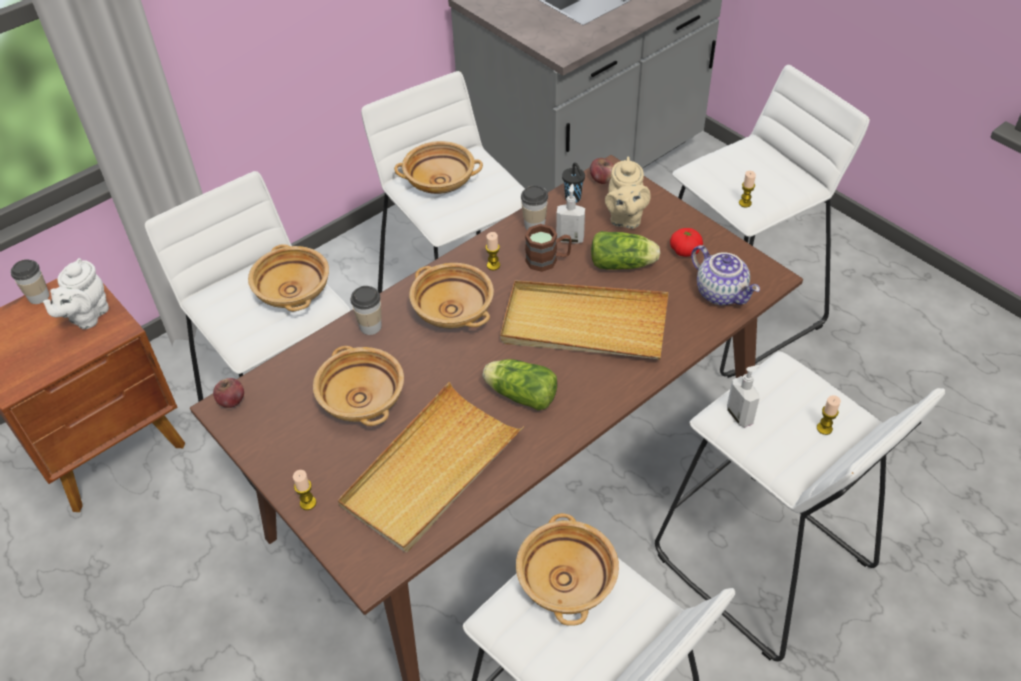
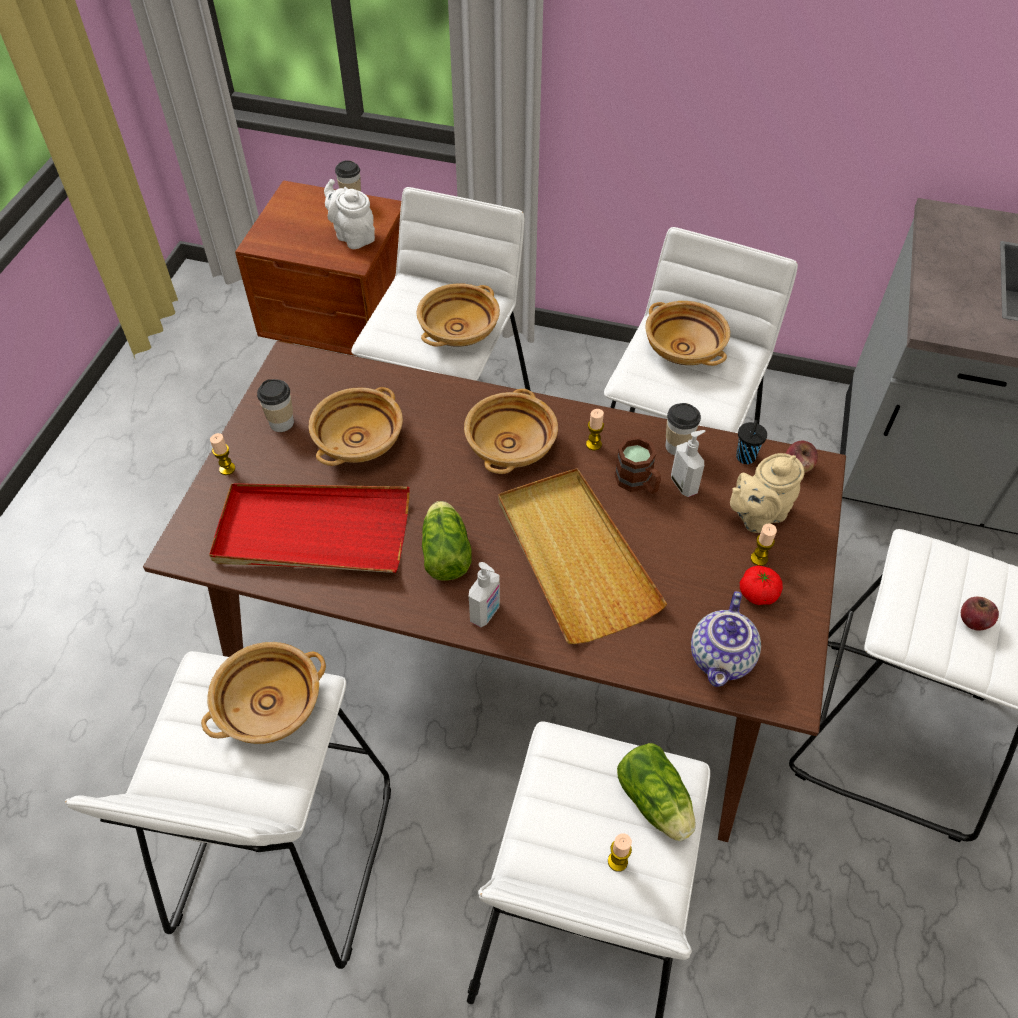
camera: 55 degrees right, 5 degrees up
(87, 316) = (353, 236): white teapot -> white teapot turned 60 degrees clockwise
(231, 401) = (299, 361): apple -> apple (973, 621)
(370, 326) = (445, 399): cup -> cup (281, 423)
(431, 470) = (312, 532): beige tray -> red tray
(624, 264) = (688, 549): lettuce -> lettuce (656, 803)
(740, 416) = (574, 764): soap dispenser -> soap dispenser (486, 613)
(745, 203) = (907, 620): candle -> candle (759, 558)

